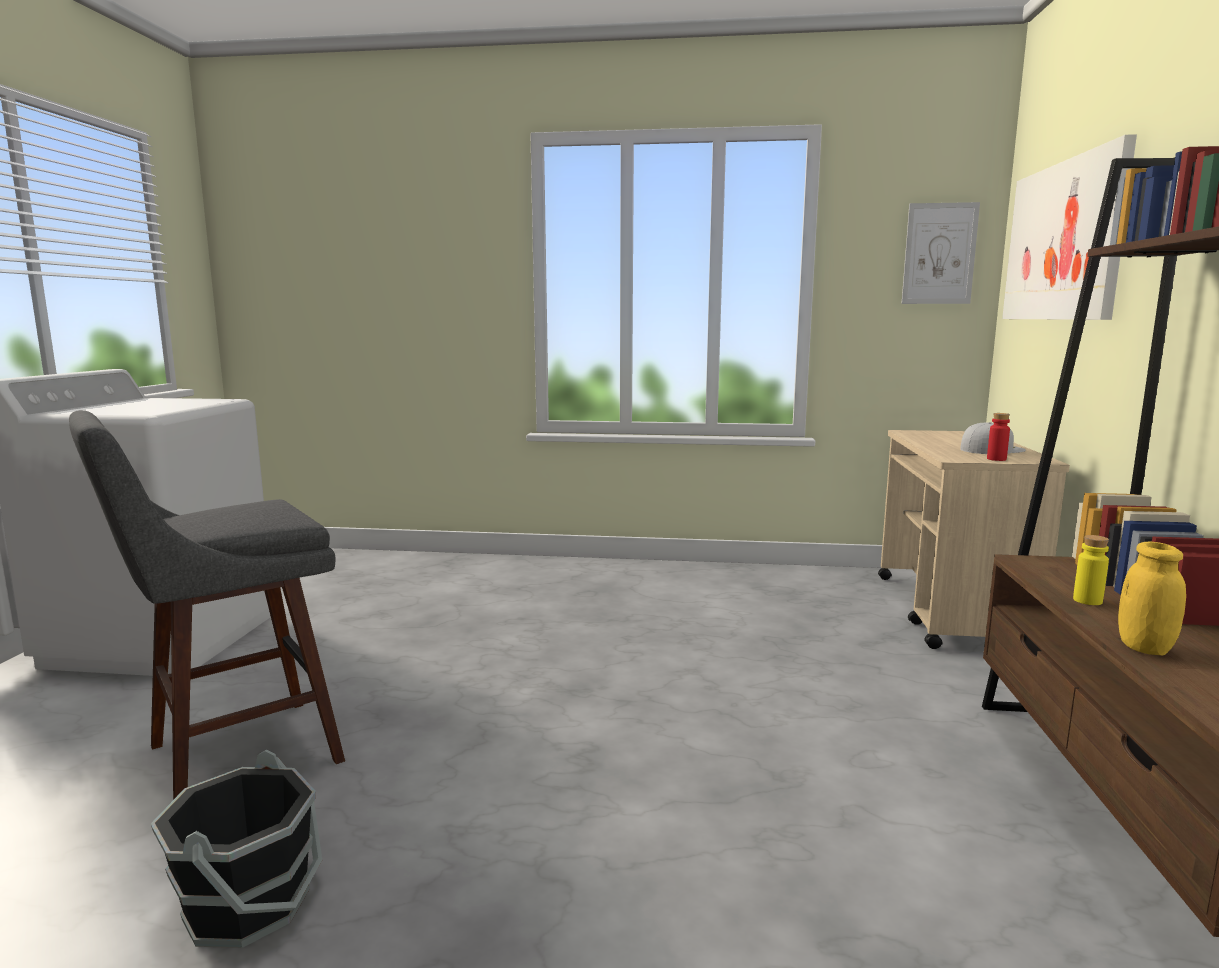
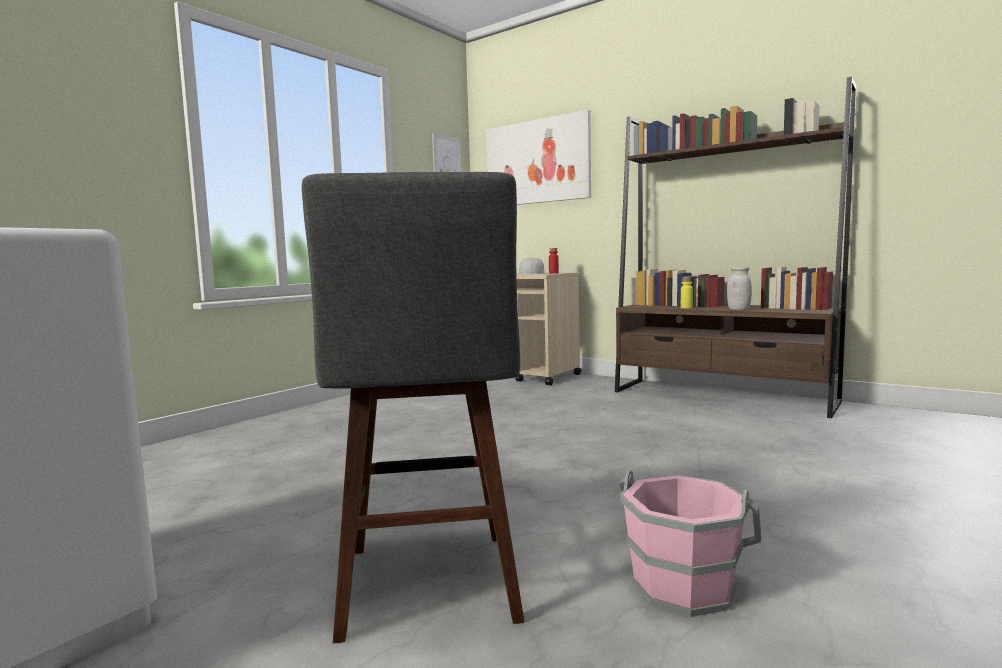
camera: 60 degrees left, 5 degrees down
(250, 904) = (683, 585): black bucket -> pink bucket
(1144, 647) = (738, 309): yellow jar -> white jar

